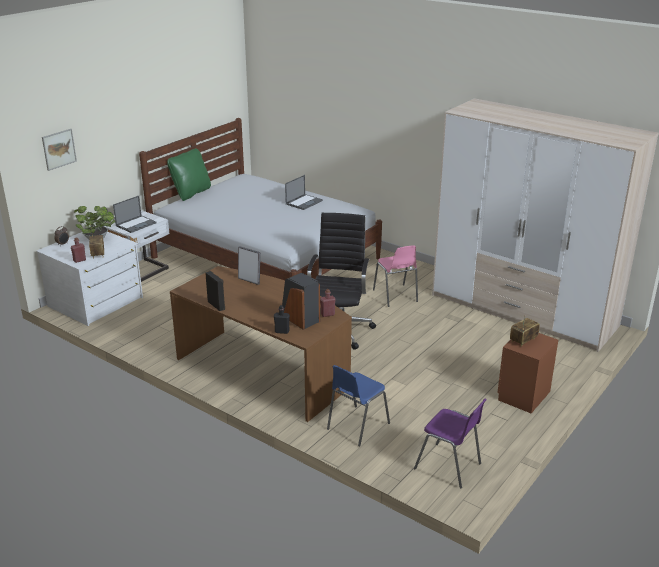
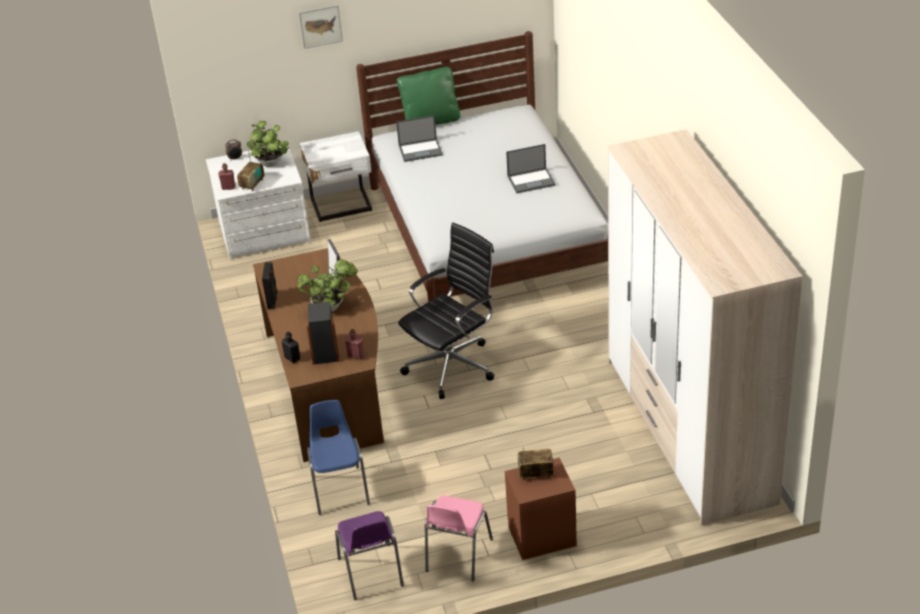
camera: 40 degrees right, 10 degrees up
(59, 149) = (241, 54): picture -> picture (320, 26)
(136, 224) = (331, 152): laptop -> laptop (421, 150)
(267, 295) = (331, 306): none -> potted plant
(356, 426) = (340, 489): blue chair -> blue chair turned 90 degrees clockwise
(395, 296) = (566, 347): pink chair -> pink chair (457, 556)

